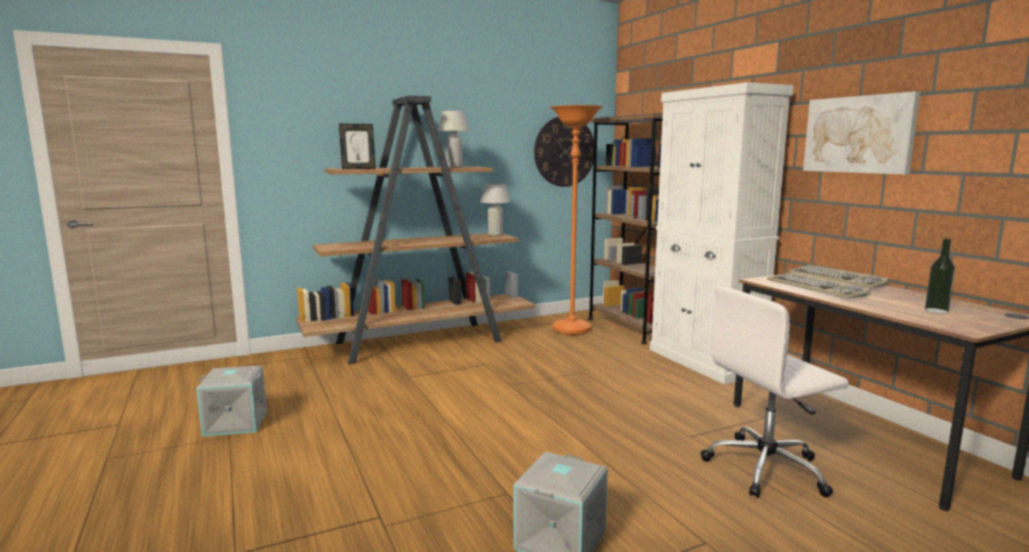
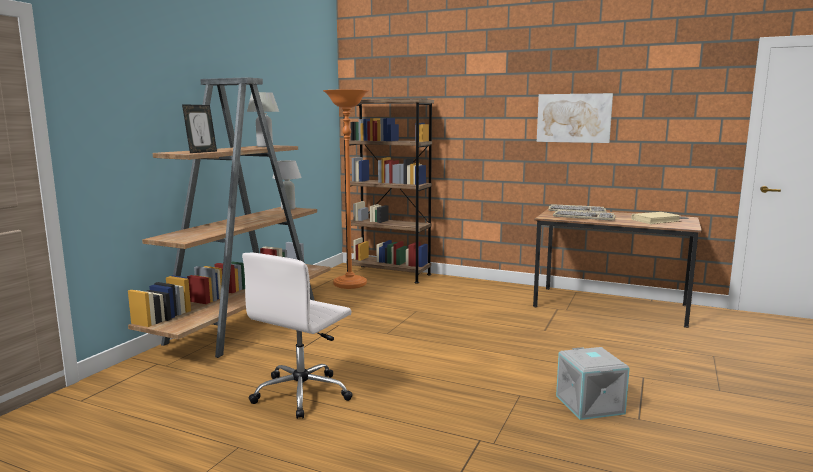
camera: 40 degrees left, 0 degrees up
(236, 422) = (218, 435): grey storage box -> none
(564, 151) = (312, 128): wall clock -> none
(705, 361) = (473, 285): white cabinet -> none
(767, 468) = (603, 334): white office chair -> white office chair (303, 393)
(936, 311) = (655, 220): bottle -> beige book

